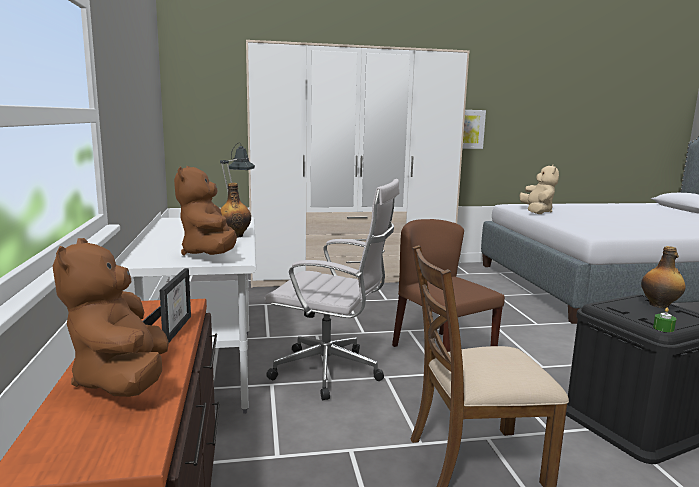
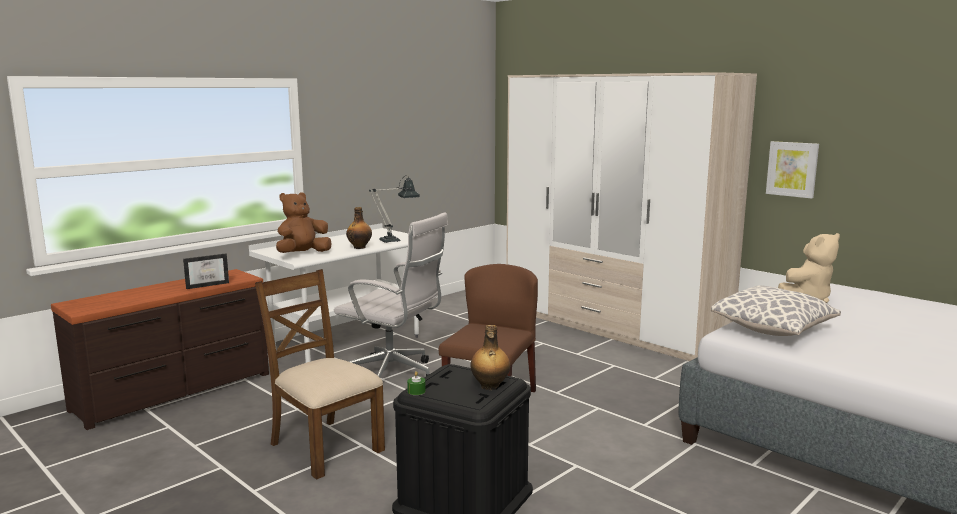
camera: 55 degrees right, 0 degrees up
(122, 381) = (141, 294): brown plush toy -> none
(332, 372) = (395, 376): white office chair -> white office chair turned 45 degrees counterclockwise
(595, 228) = (773, 330): none -> pillow

